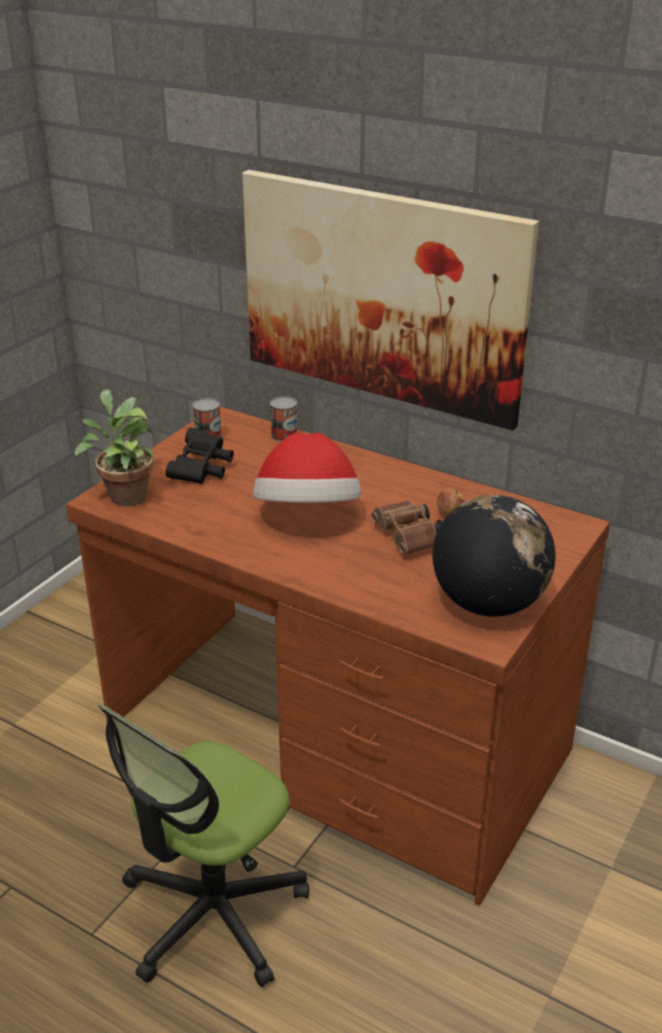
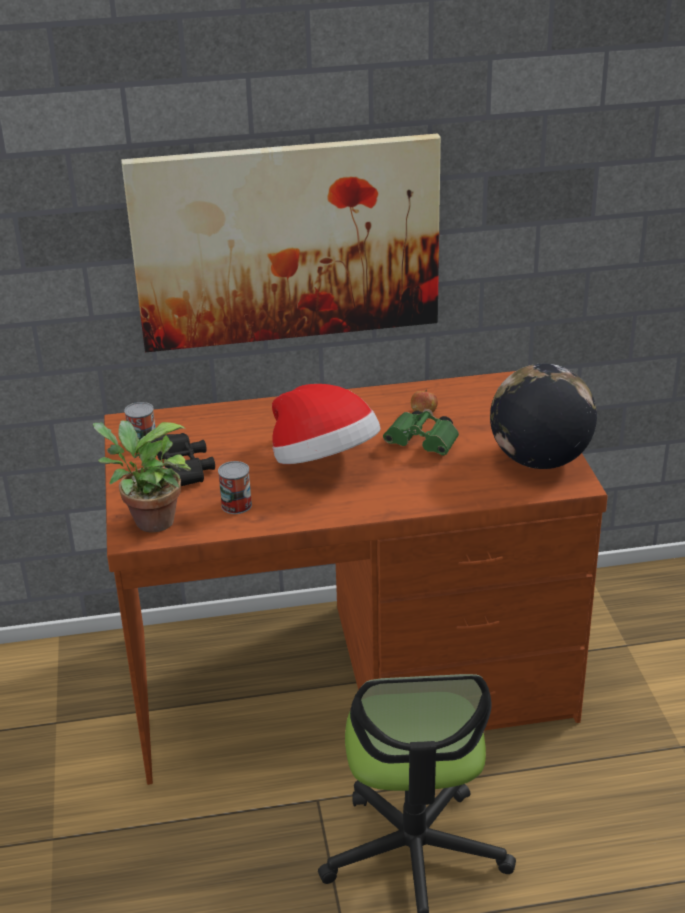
camera: 40 degrees left, 0 degrees up
(284, 435) = (206, 413): can -> can (236, 505)
(408, 539) = (424, 444): brown binoculars -> green binoculars

